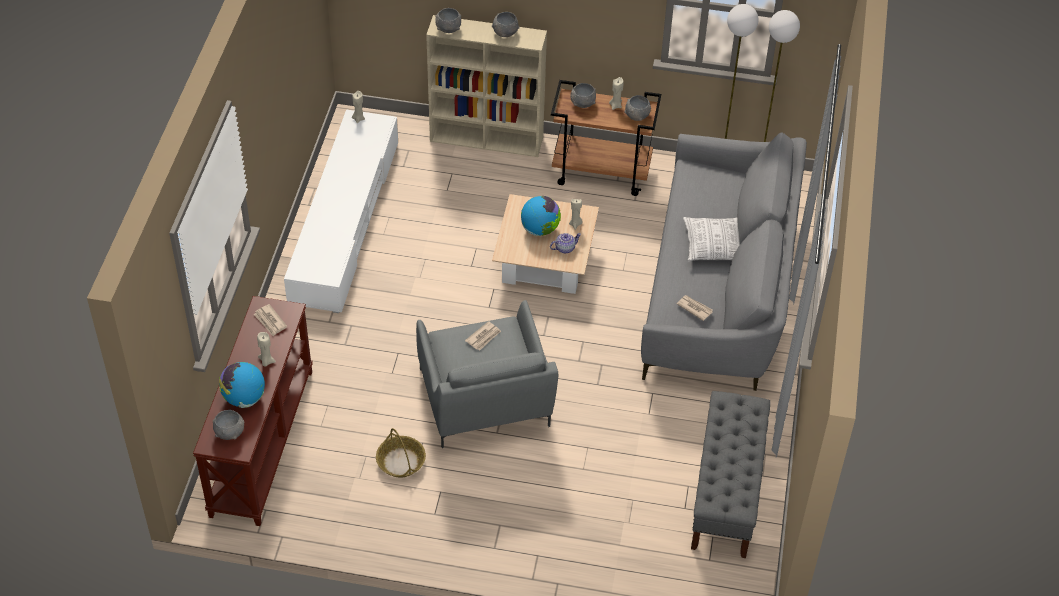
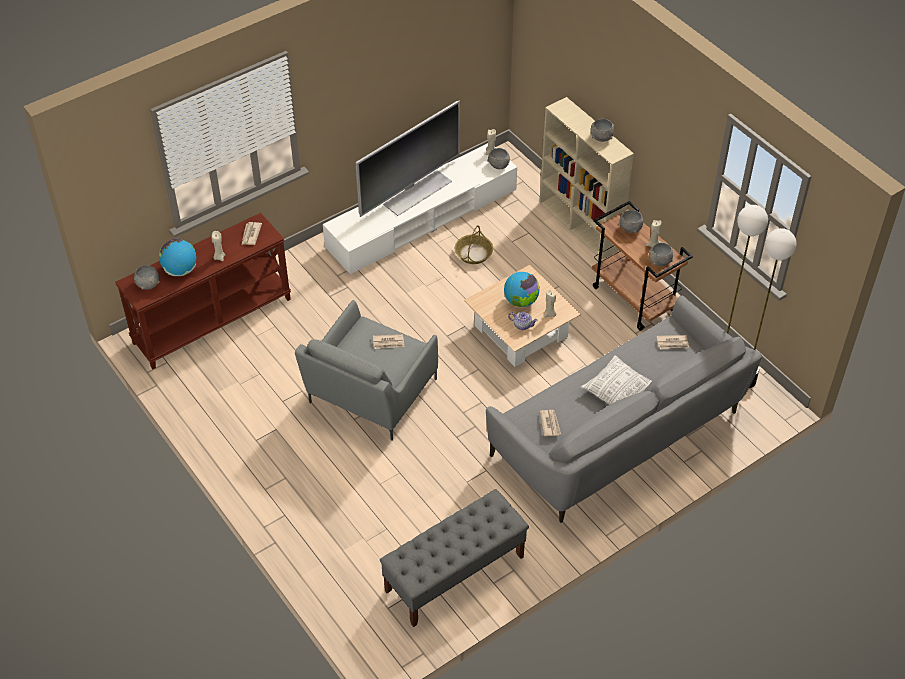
camera: 45 degrees right, 0 degrees up
(335, 195) = (416, 192): none -> television
(401, 462) = (275, 393): basket -> basket (473, 254)
(448, 28) = (565, 112): grey bowl -> grey bowl (498, 165)
(707, 179) = (672, 343): none -> newspaper

